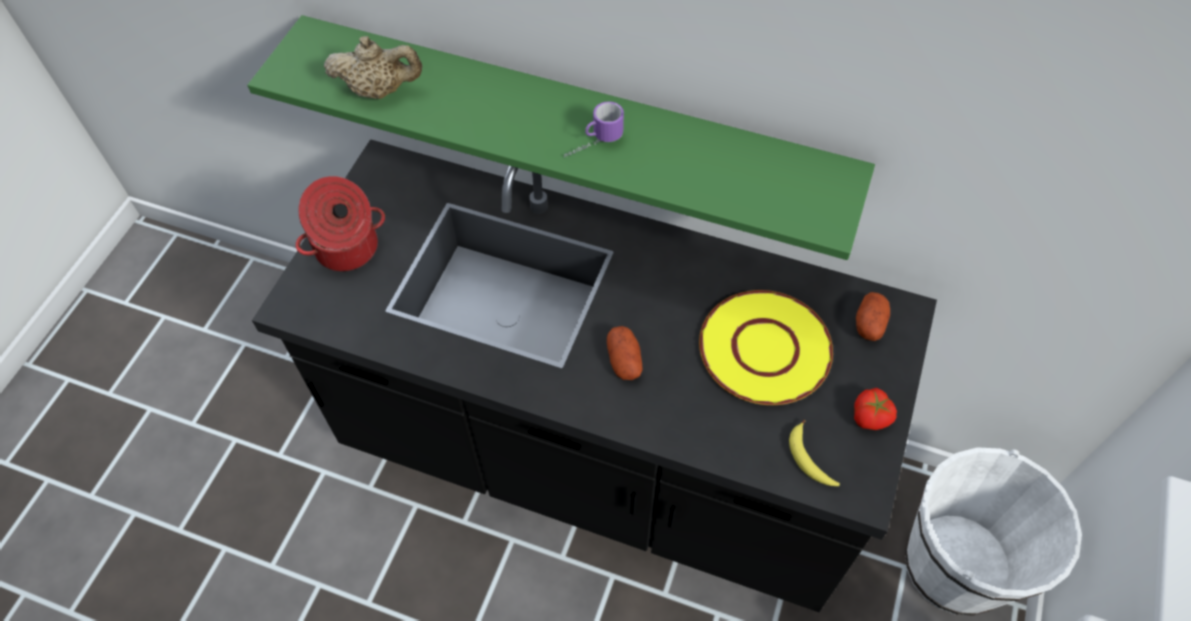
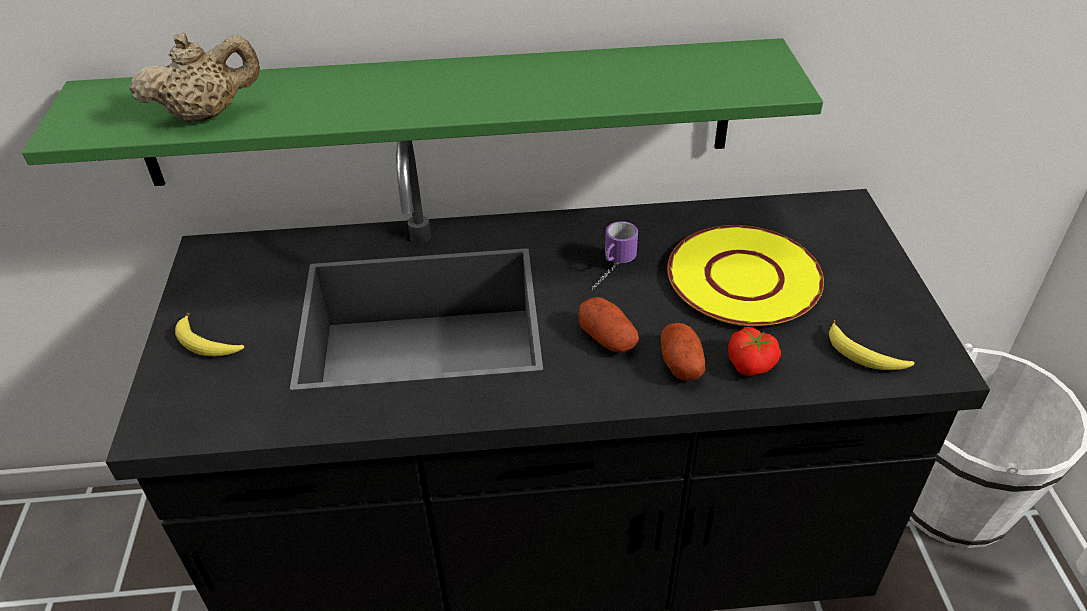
camera: 25 degrees left, 15 degrees down
(347, 249) = (207, 344): cooking pot -> banana
(592, 145) = (492, 94): mug -> mug (610, 271)
(869, 323) = (823, 225): potato -> potato (680, 363)
(871, 416) = (890, 297): tomato -> tomato (752, 364)

